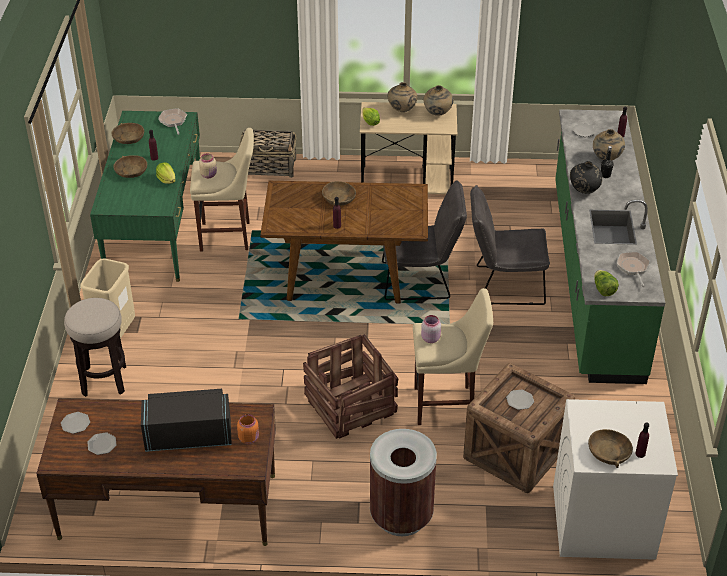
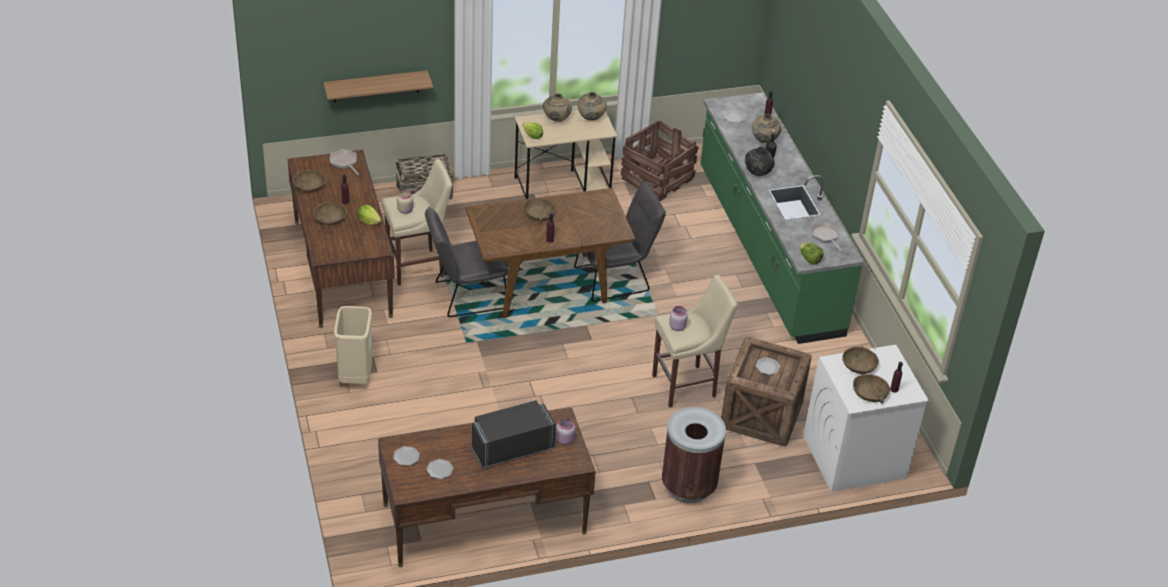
camera: 20 degrees left, 0 degrees up
(104, 380) = (368, 421): stool -> none
(155, 226) = (342, 268): green desk -> brown desk
(222, 51) = (376, 86): none -> shelf
(249, 438) = (565, 440): orange jar -> pink jar
(349, 407) = (603, 403): crate -> crate (656, 179)
(504, 285) = (691, 270): grey chair -> grey chair (466, 296)
(609, 417) = (859, 365): none -> brown bowl

